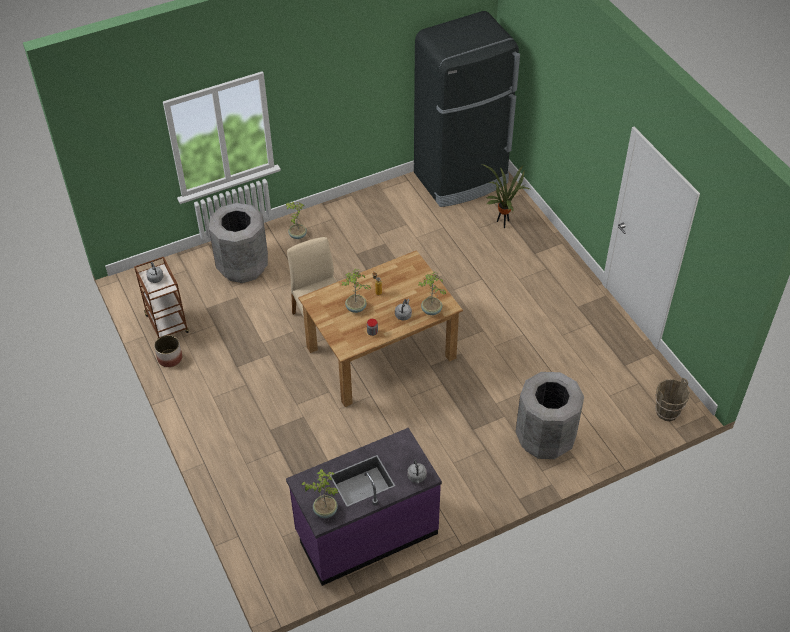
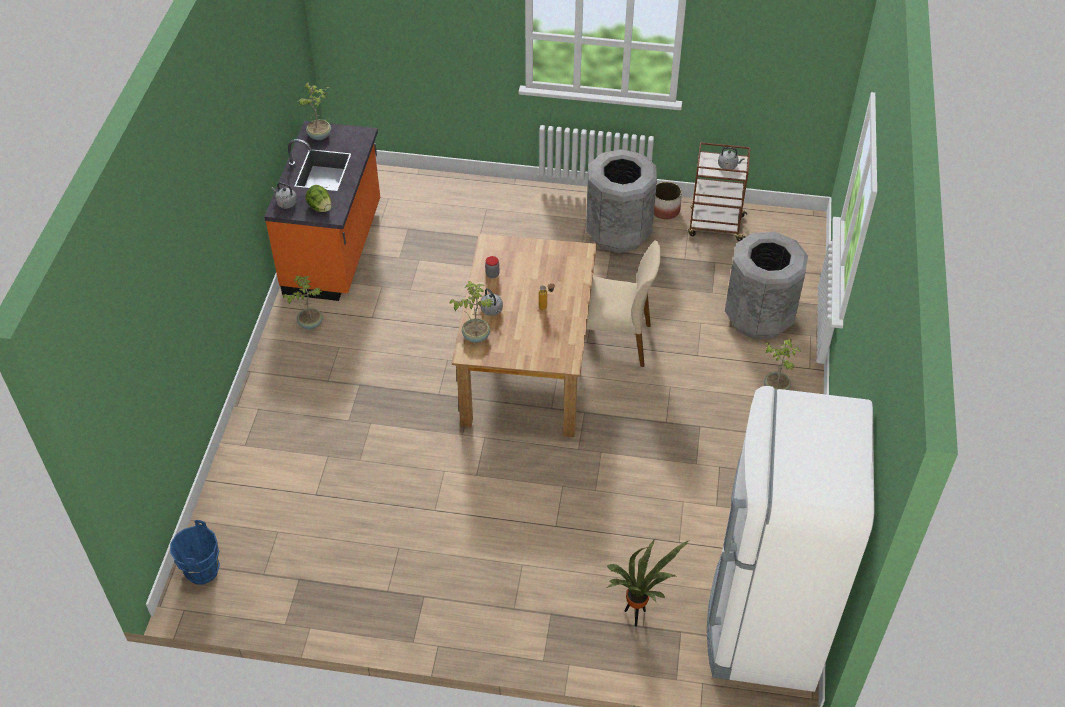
camera: 125 degrees right, 0 degrees up
(356, 308) = (538, 278): potted plant -> potted plant (310, 323)
(366, 532) = (335, 249): purple counter -> orange counter
(402, 452) = (320, 207): none -> lettuce
(461, 179) = (763, 625): black fridge -> white fridge
(545, 438) = (288, 436): grey trash can -> grey trash can (618, 233)
(667, 412) = (202, 571): brown bucket -> blue bucket

